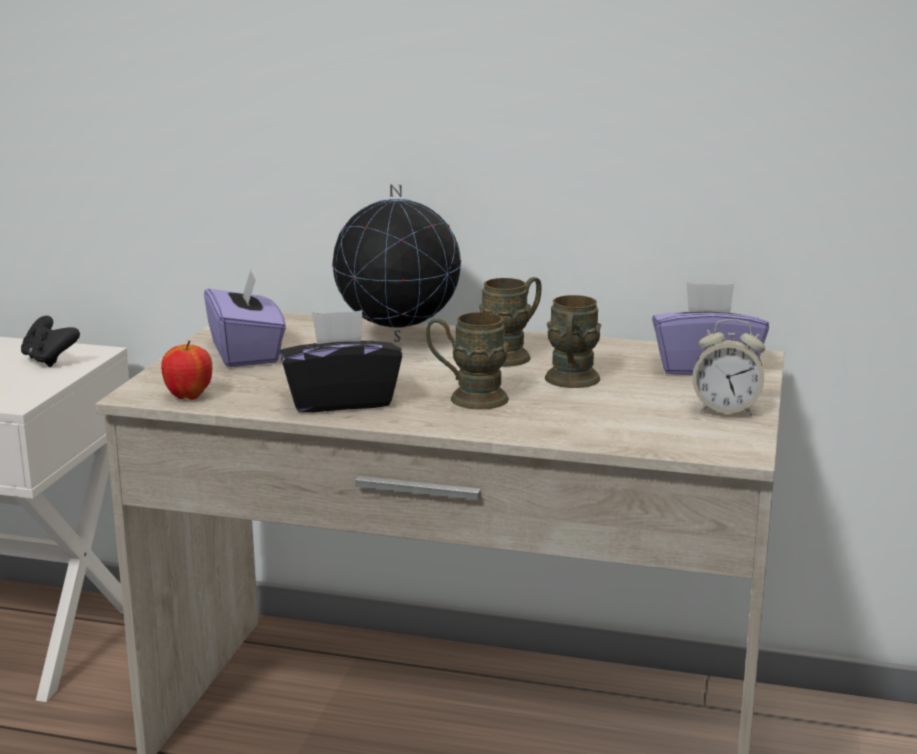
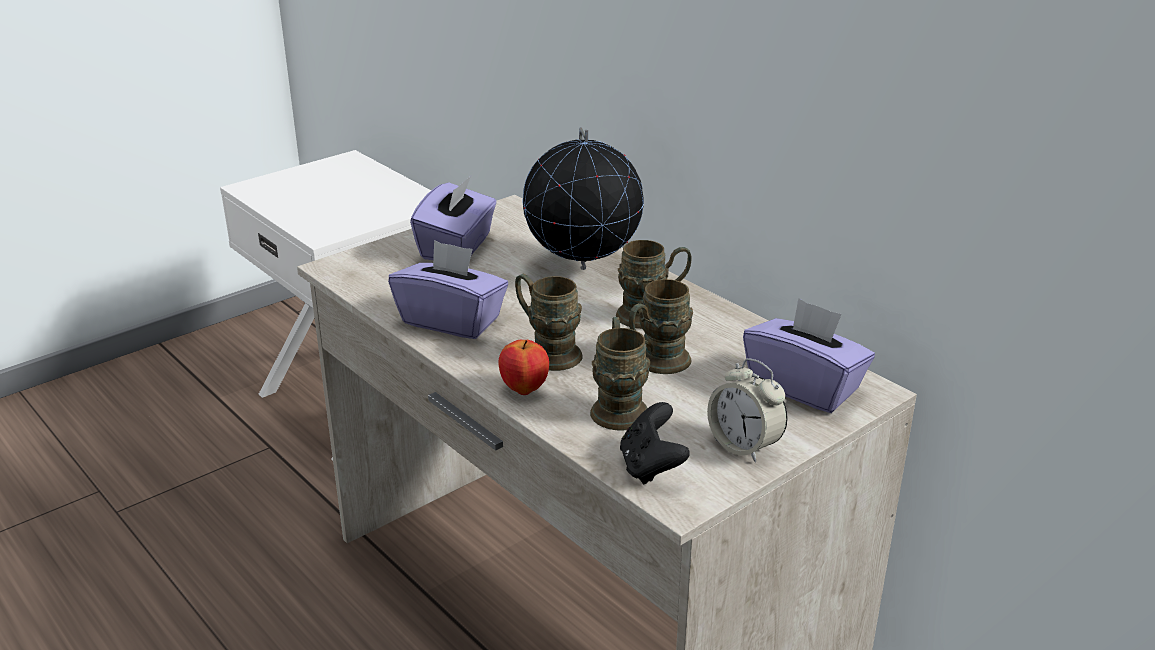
camera: 35 degrees right, 10 degrees up
(49, 360) = (390, 202): black game controller -> black game controller (651, 467)
(189, 396) = (359, 280): apple -> apple (524, 389)
(340, 400) = (451, 321): black tissue box -> purple tissue box
(590, 414) = (618, 406): none -> brown mug

